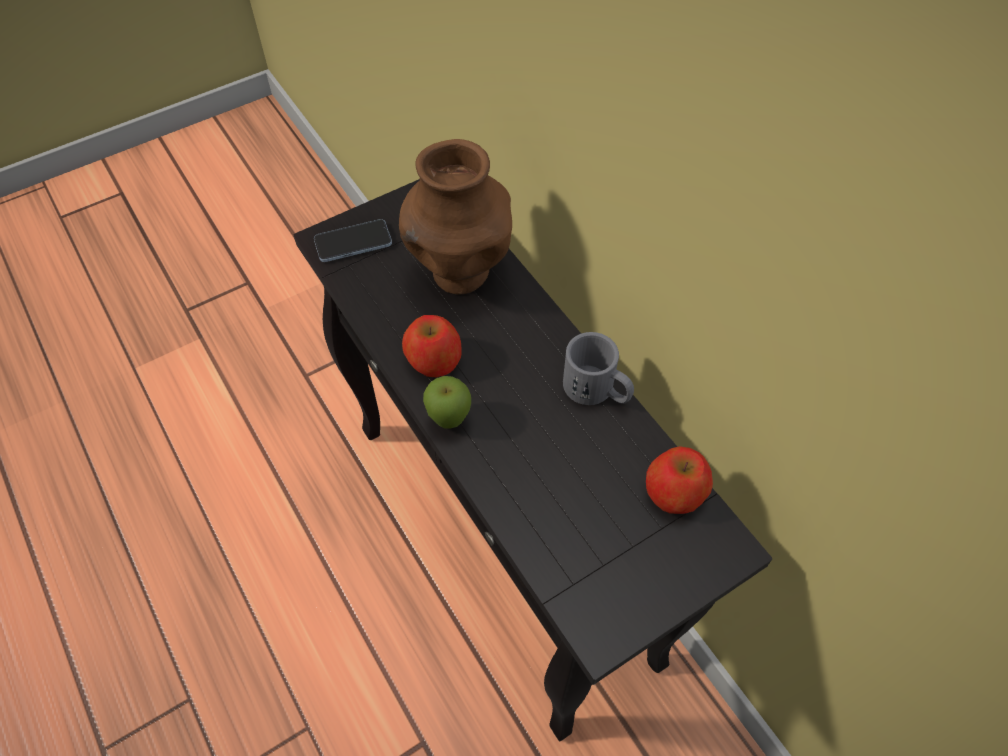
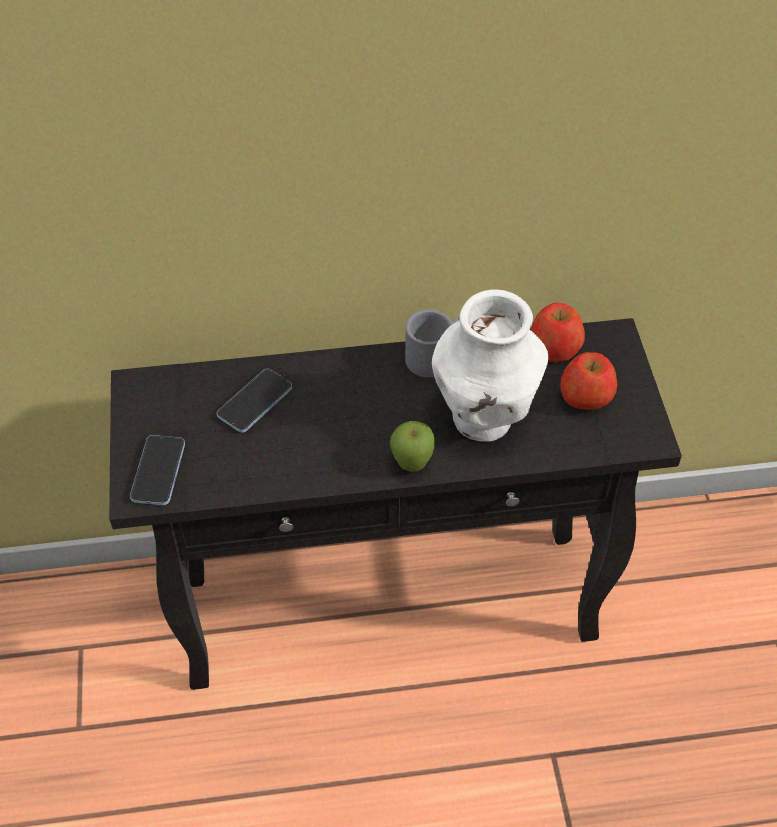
camera: 65 degrees left, 5 degrees down
(434, 359) = (340, 454): apple -> apple (585, 396)
(460, 274) = (255, 402): brown vase -> phone
(537, 460) = (483, 420): none -> white vase

